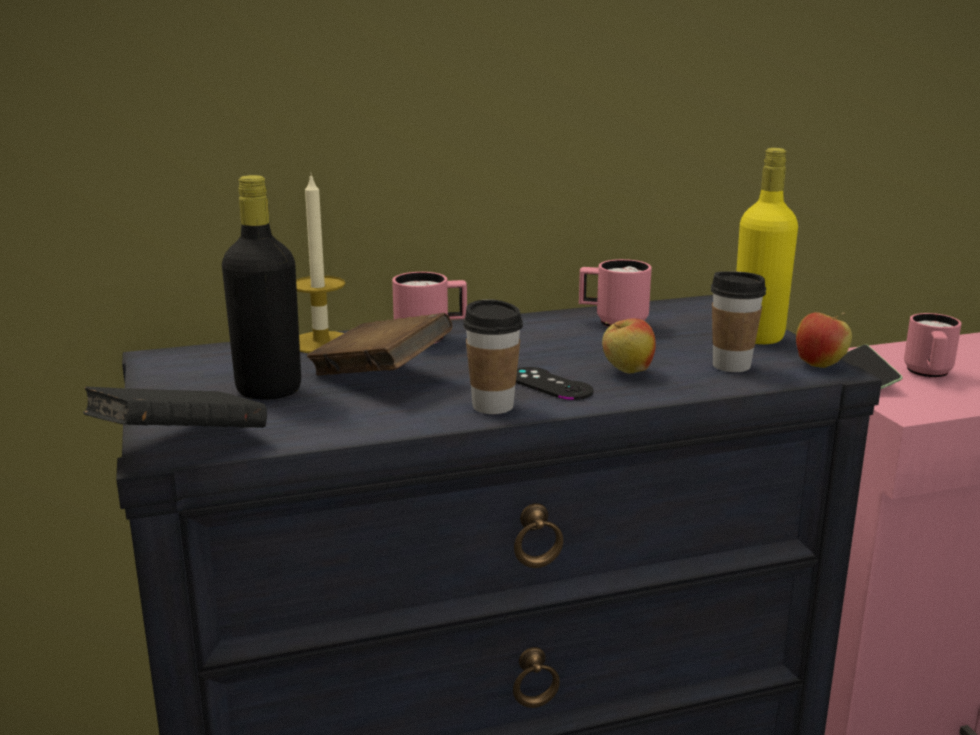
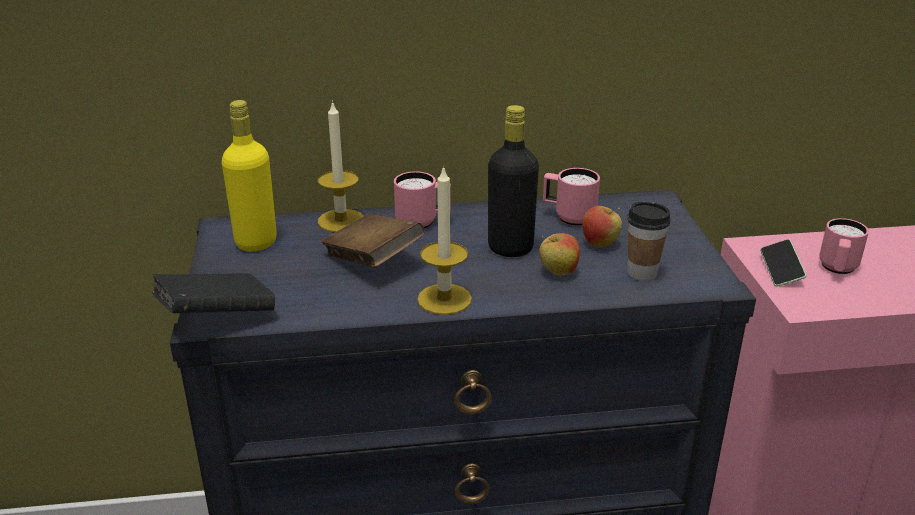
camera: 10 degrees right, 10 degrees up
(269, 390) = (290, 268): black bottle -> black bottle (510, 248)
(493, 406) = (444, 299): cup -> candle
(550, 384) = (494, 280): black game controller -> none
(757, 337) = (677, 243): yellow bottle -> yellow bottle (256, 242)
(820, 365) = (713, 278): apple -> apple (600, 244)

